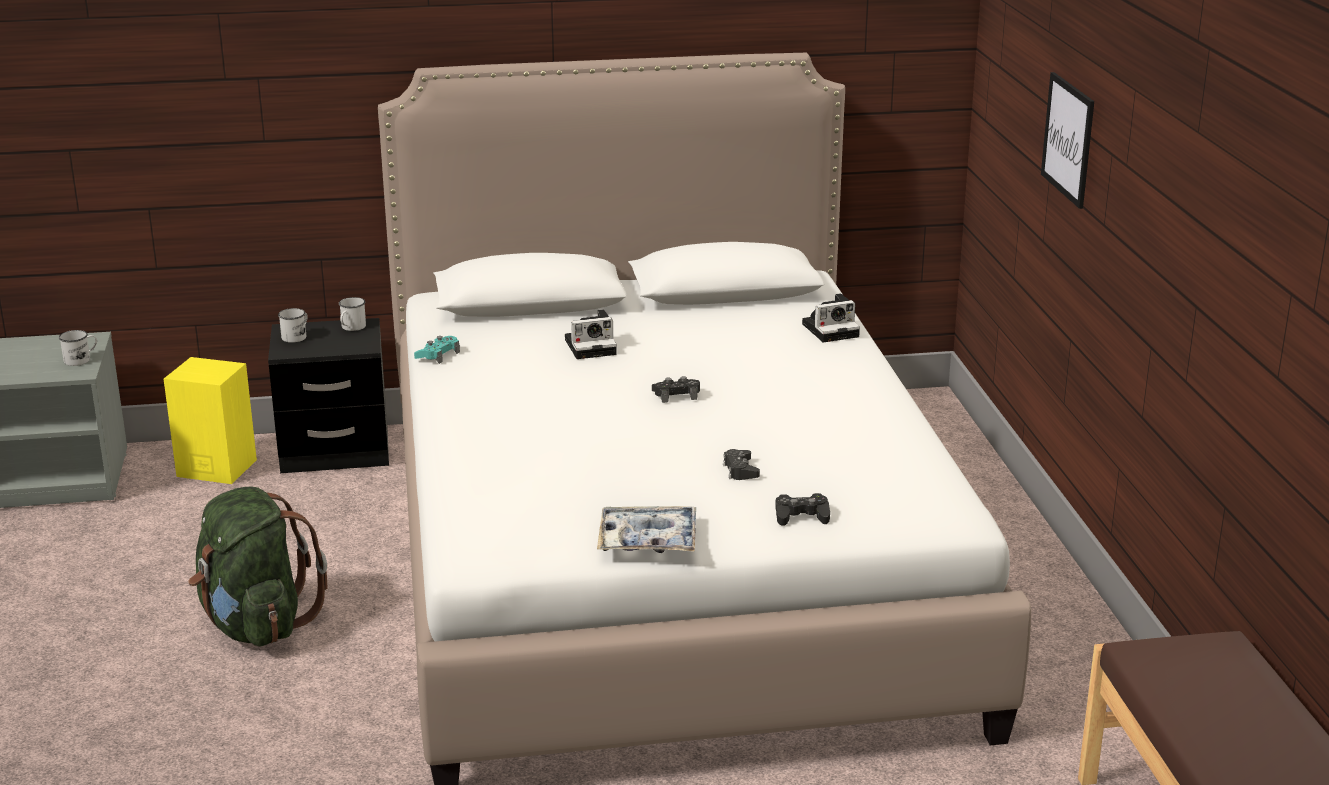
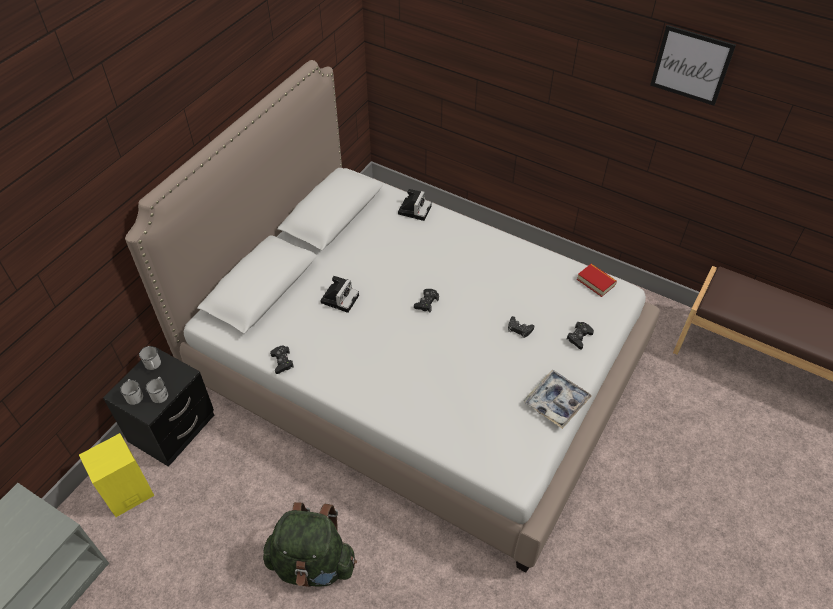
camera: 50 degrees left, 25 degrees up
(81, 359) = (42, 518): white mug -> white mug (160, 393)
(438, 355) = (282, 362): turquoise game controller -> black game controller
(939, 493) = (596, 282): none -> book
(1068, 139) = (503, 62): picture -> picture (691, 65)

